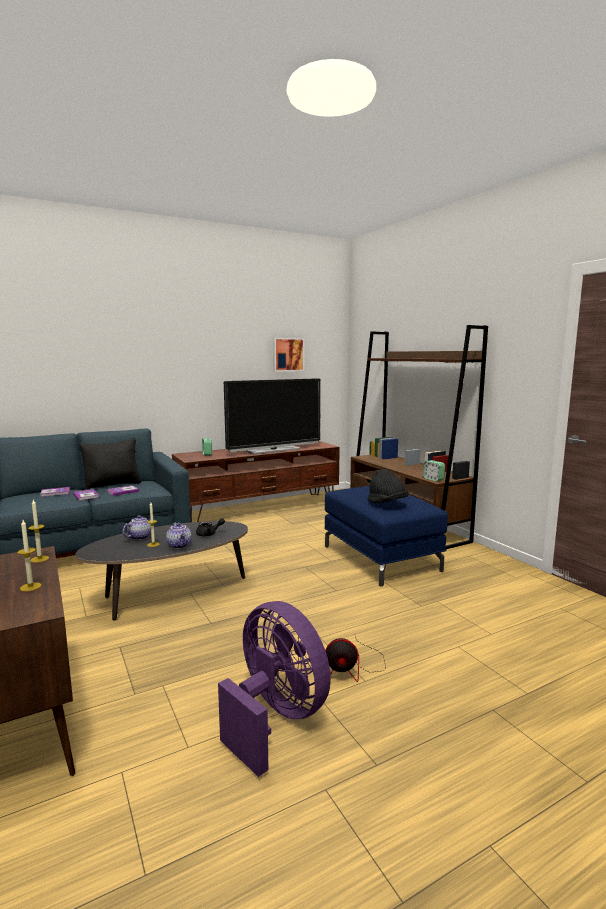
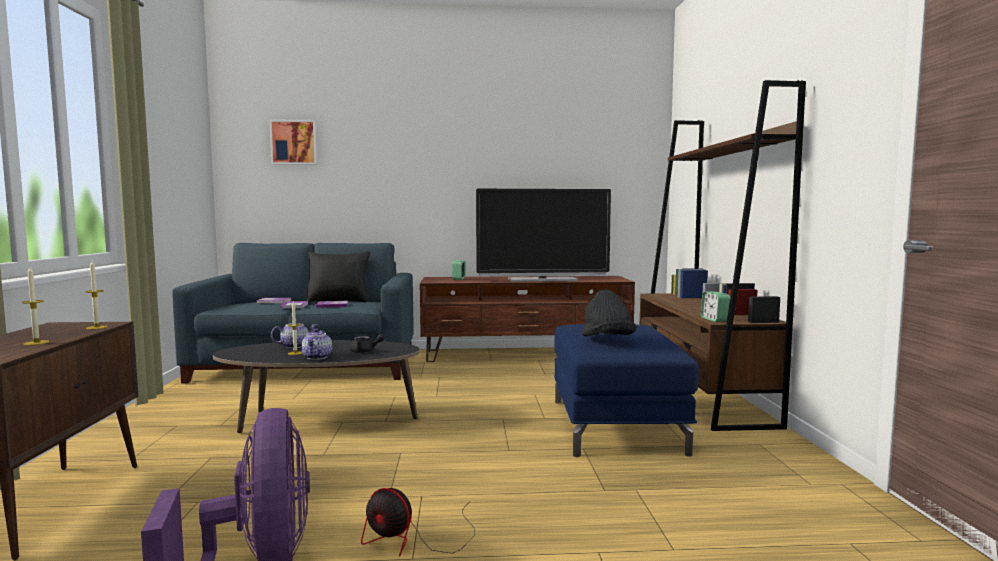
camera: 25 degrees right, 5 degrees down
(288, 354) = (578, 161): picture -> picture (294, 142)

